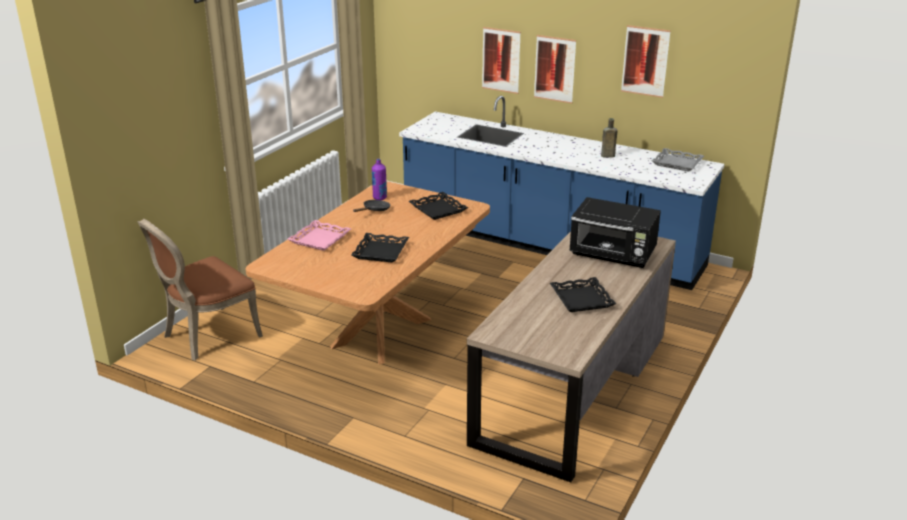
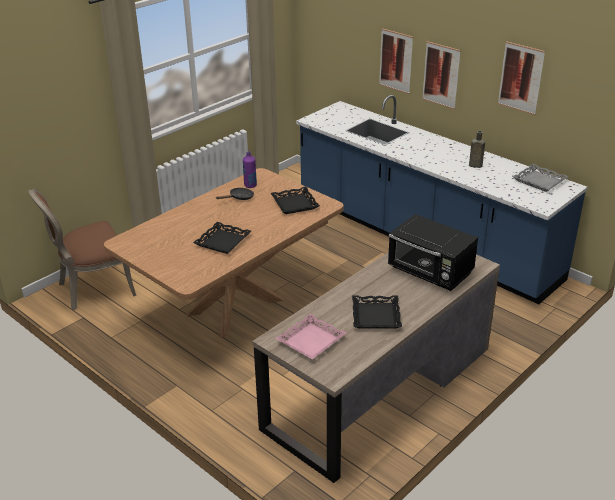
camera: 15 degrees right, 5 degrees up
(320, 239) = (178, 222): pink tray -> pink tray (311, 341)

